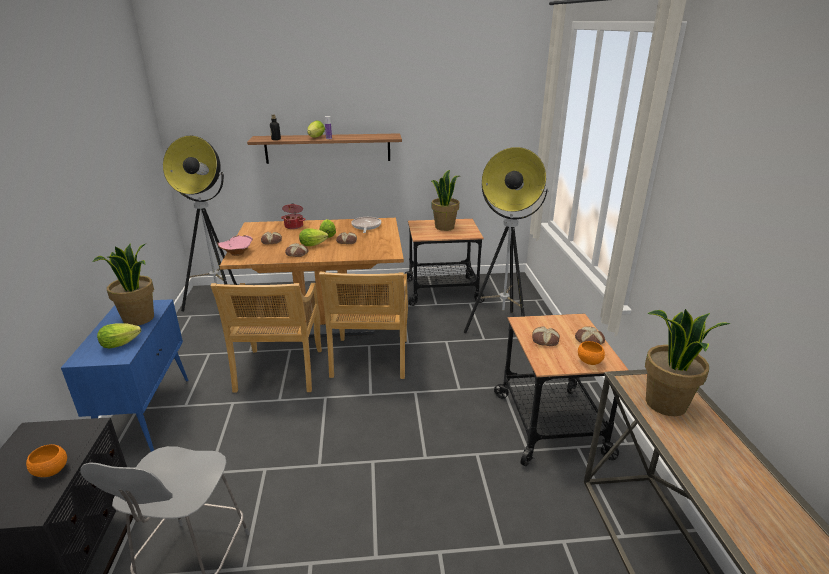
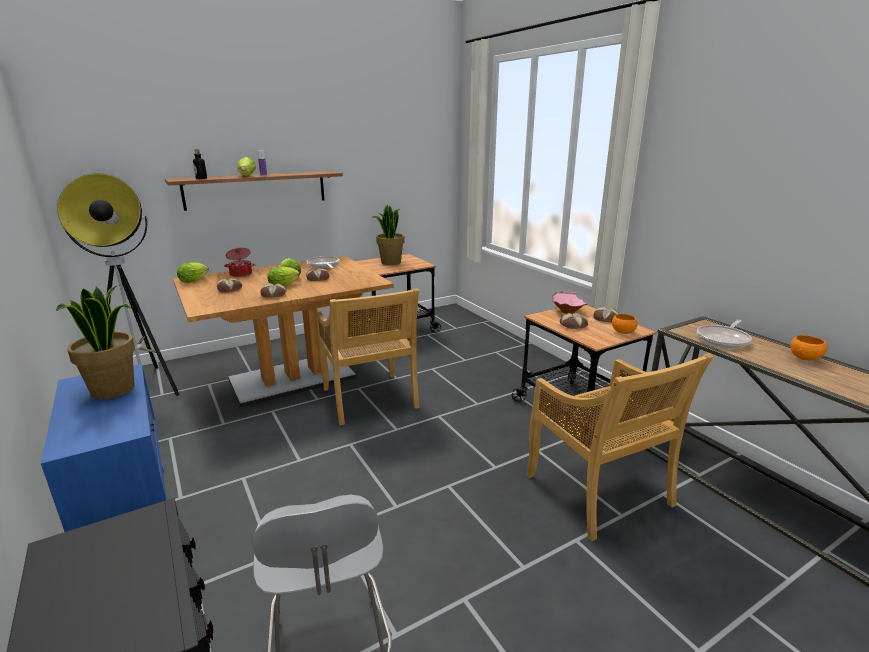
camera: 25 degrees left, 5 degrees down
(51, 471) = (144, 580): orange bowl -> orange bowl (804, 358)
(122, 344) = (117, 418): lettuce -> lettuce (195, 280)
(236, 253) = (197, 304): pink bowl -> pink bowl (566, 311)
(279, 371) = (277, 434): beige chair -> beige chair (599, 492)
(501, 329) = (473, 349): floor lamp -> none
(665, 404) = (723, 339): potted plant -> frying pan

